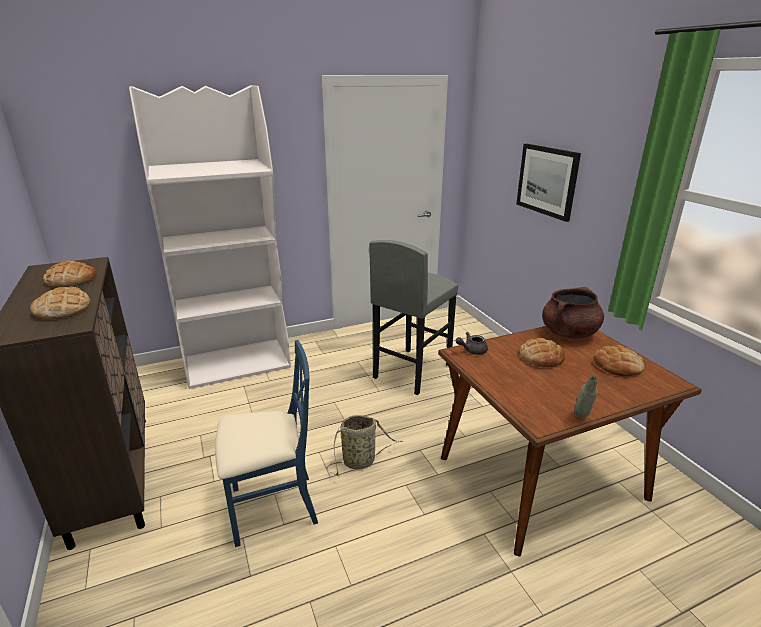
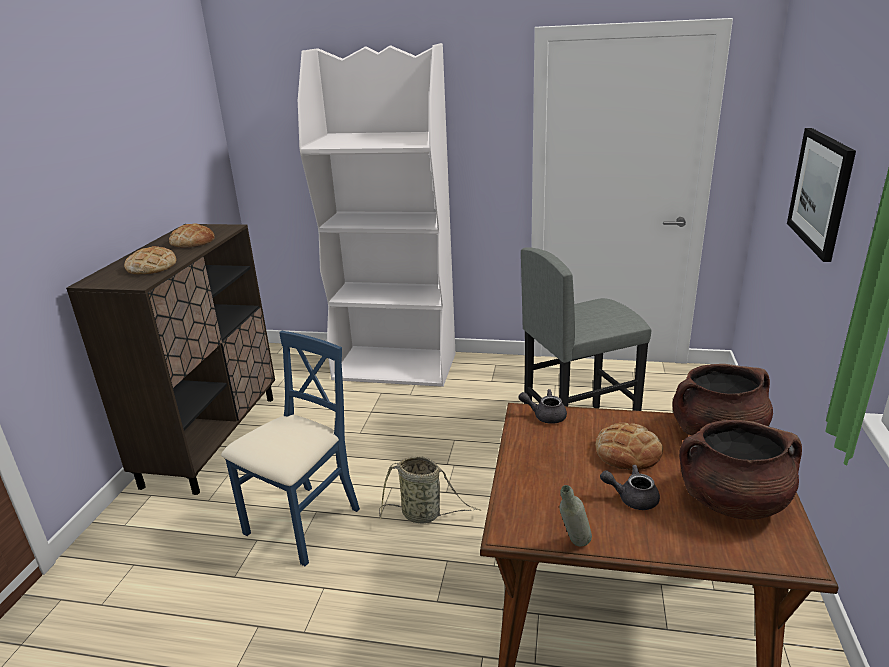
camera: 35 degrees right, 0 degrees up
(272, 507) = (303, 523): blue chair -> blue chair turned 75 degrees counterclockwise
(574, 381) = (632, 498): none -> grey teapot
(617, 365) = (732, 501): bread -> brown cooking pot

